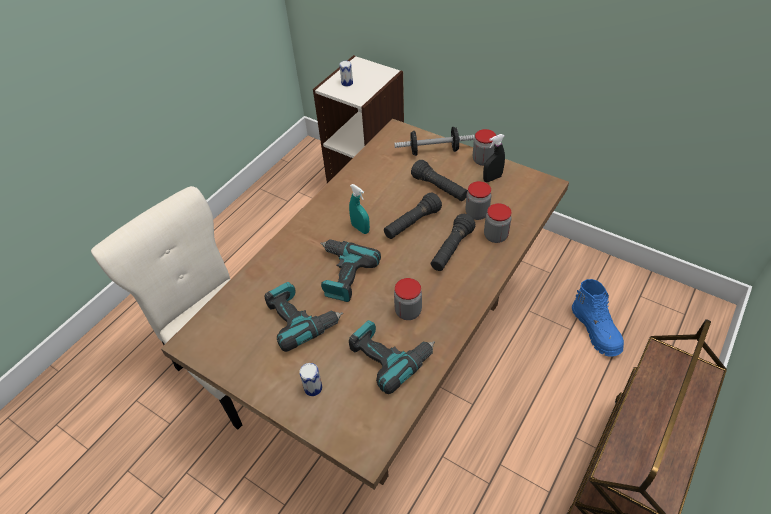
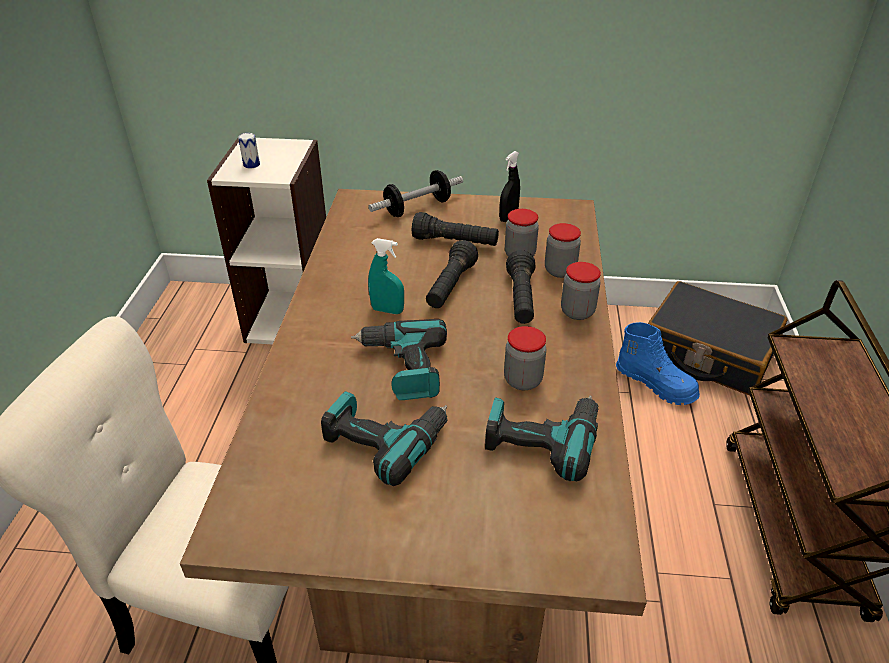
camera: 30 degrees left, 10 degrees down
(313, 388) = (468, 518): can -> none
(483, 160) = (483, 203): jar -> jar (577, 312)
(658, 320) = (708, 352): none -> black suitcase

